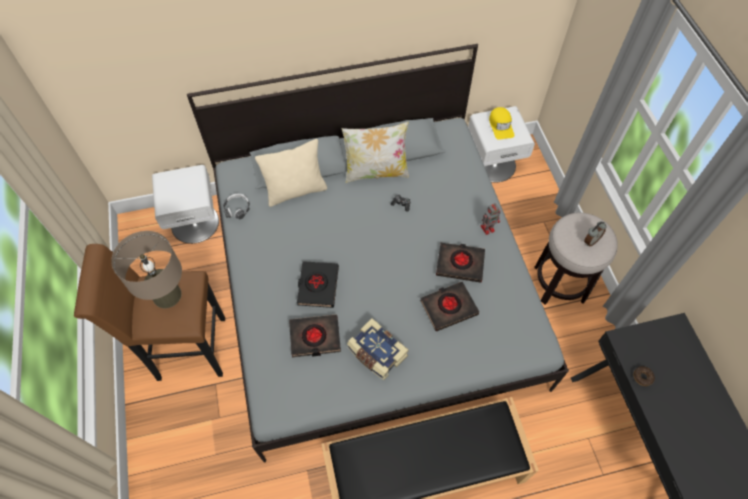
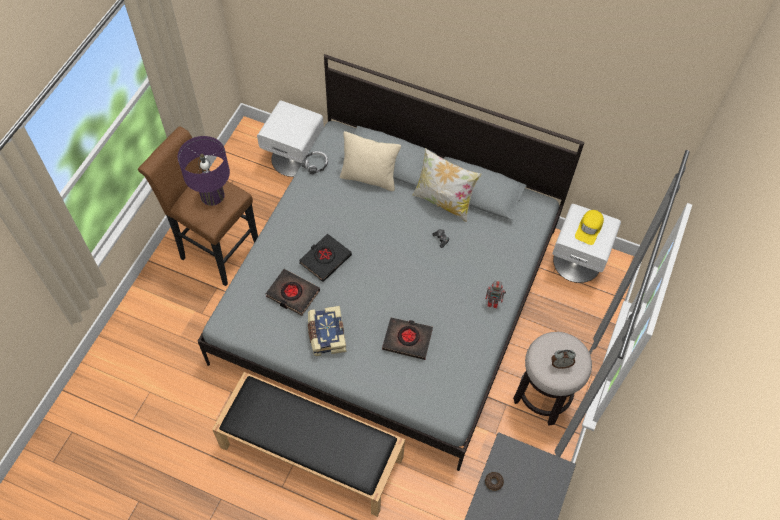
camera: 35 degrees right, 0 degrees up
(167, 295) = (212, 195): beige table lamp -> purple table lamp
(460, 264) = (446, 314): black book -> none

